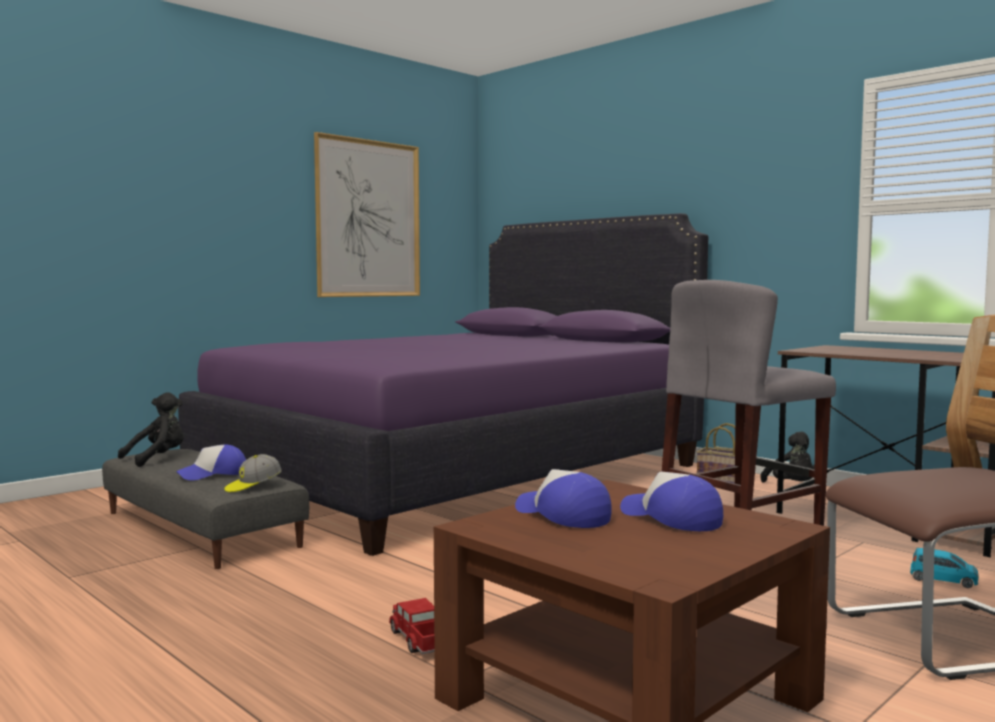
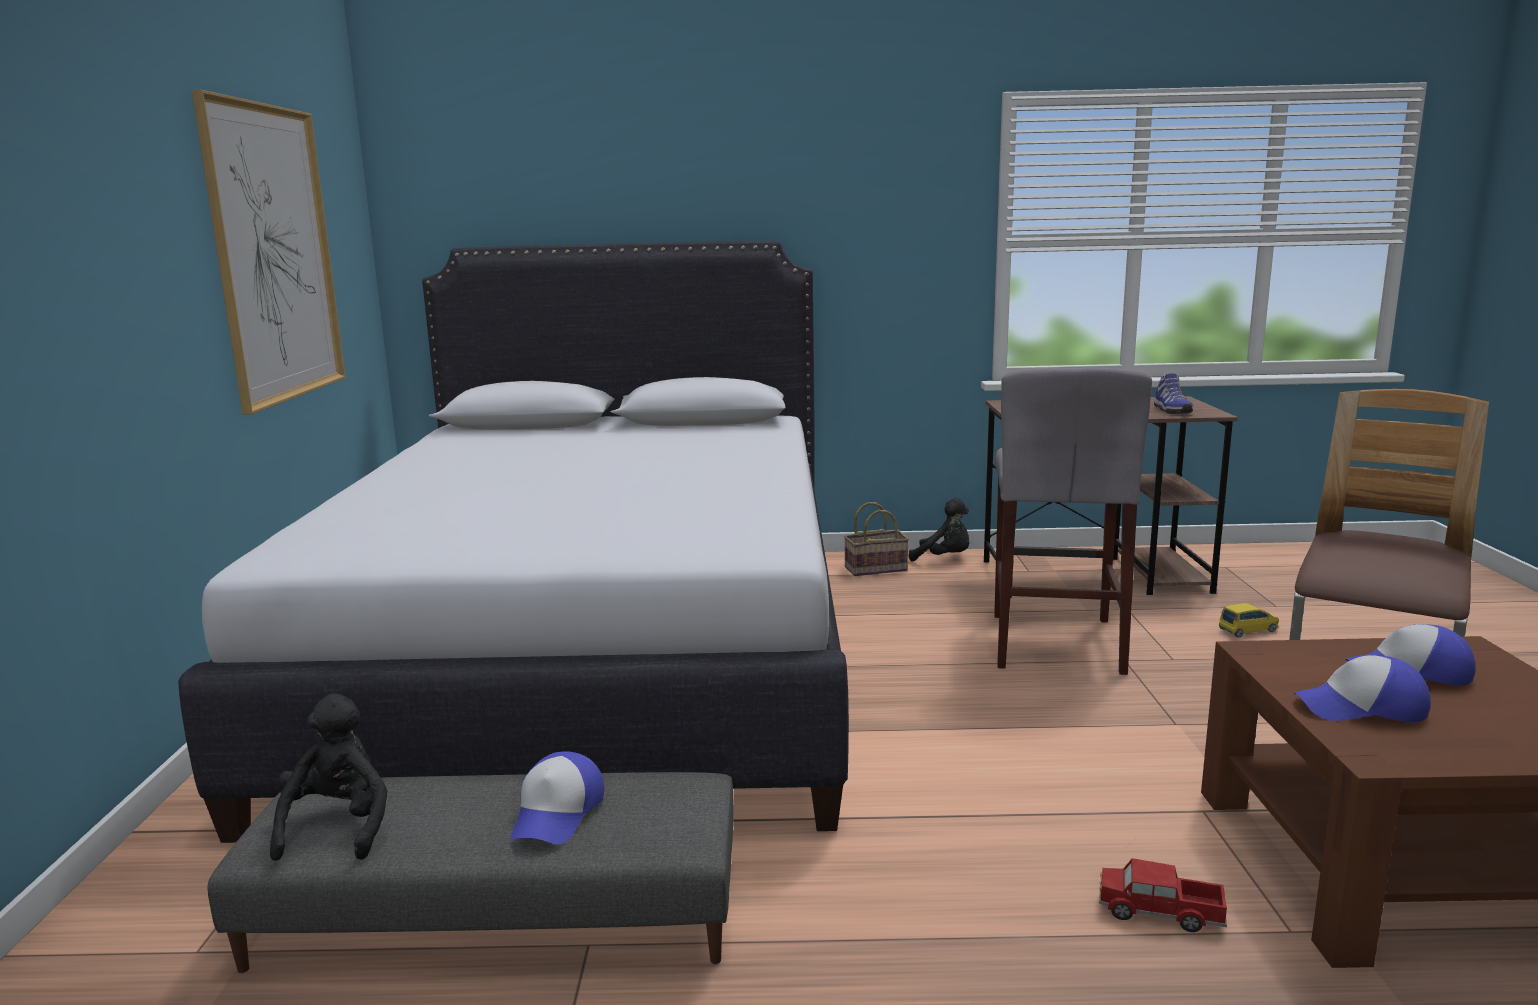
camera: 45 degrees left, 10 degrees up
(253, 487) = (691, 808): cap -> none
(454, 473) = (595, 658): purple bed -> white bed
(943, 580) = (1247, 630): blue toy car -> yellow toy car
(956, 358) = (1170, 410): none -> shoe

